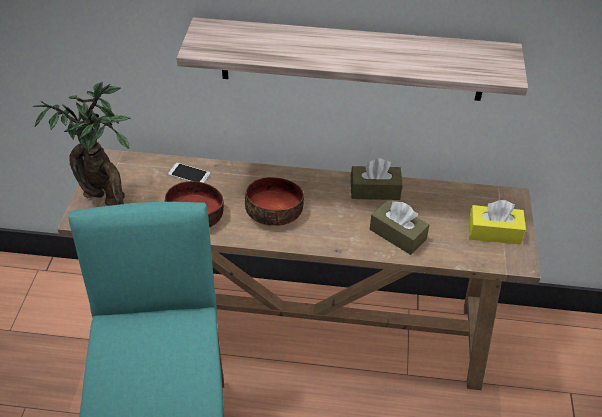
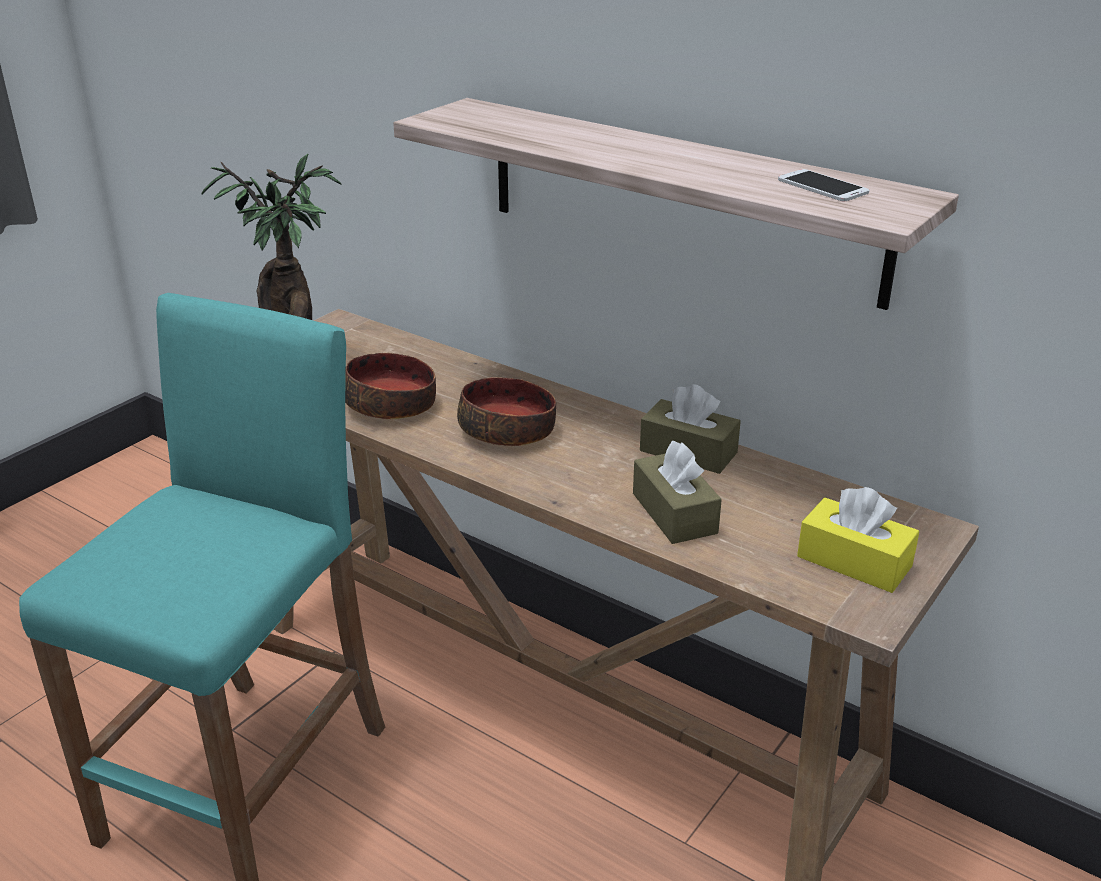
camera: 30 degrees right, 15 degrees down
(189, 174) = (429, 362): phone -> phone (822, 186)

